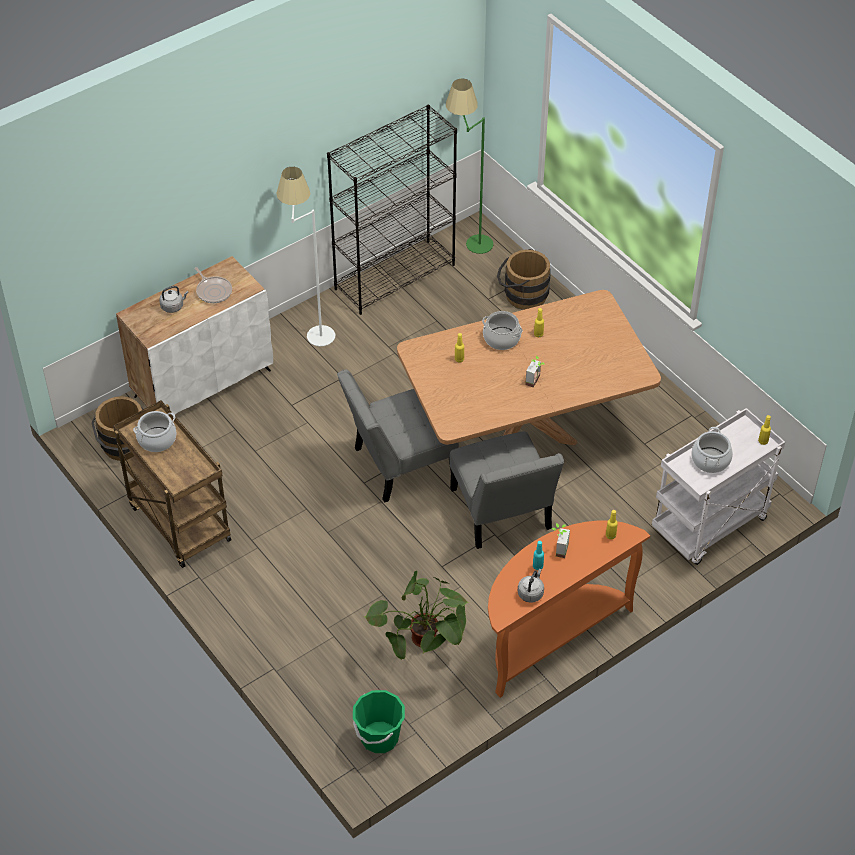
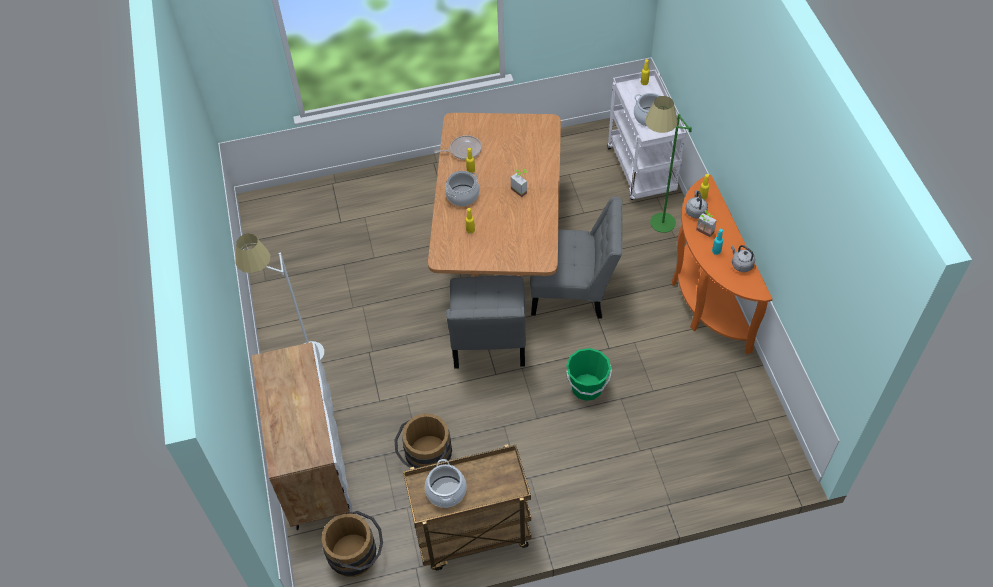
camera: 65 degrees left, 5 degrees up
(173, 306) = (289, 423): grey kettle -> grey kettle (695, 211)
(213, 291) = (289, 384): frying pan -> frying pan (463, 150)
(379, 737) = (764, 447): green bucket -> green bucket (587, 387)
(395, 276) = (274, 276): black bookcase -> none
(424, 649) = (687, 387): potted plant -> none
(468, 240) = (266, 213): green floor lamp -> green floor lamp (654, 229)
(522, 294) = (350, 199): brown bucket -> brown bucket (426, 459)

